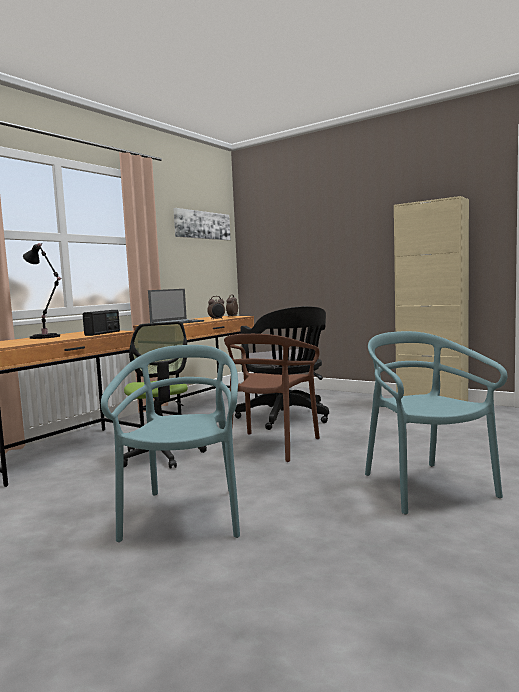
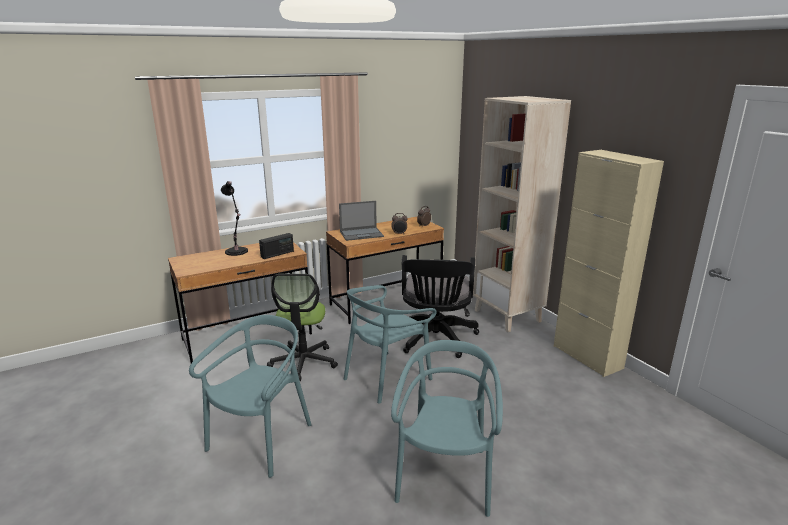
camera: 25 degrees right, 15 degrees up
(202, 225) = (417, 126): picture -> none
(271, 446) = (386, 377): brown chair -> turquoise chair
(332, 396) = (508, 316): none -> beige bookcase

